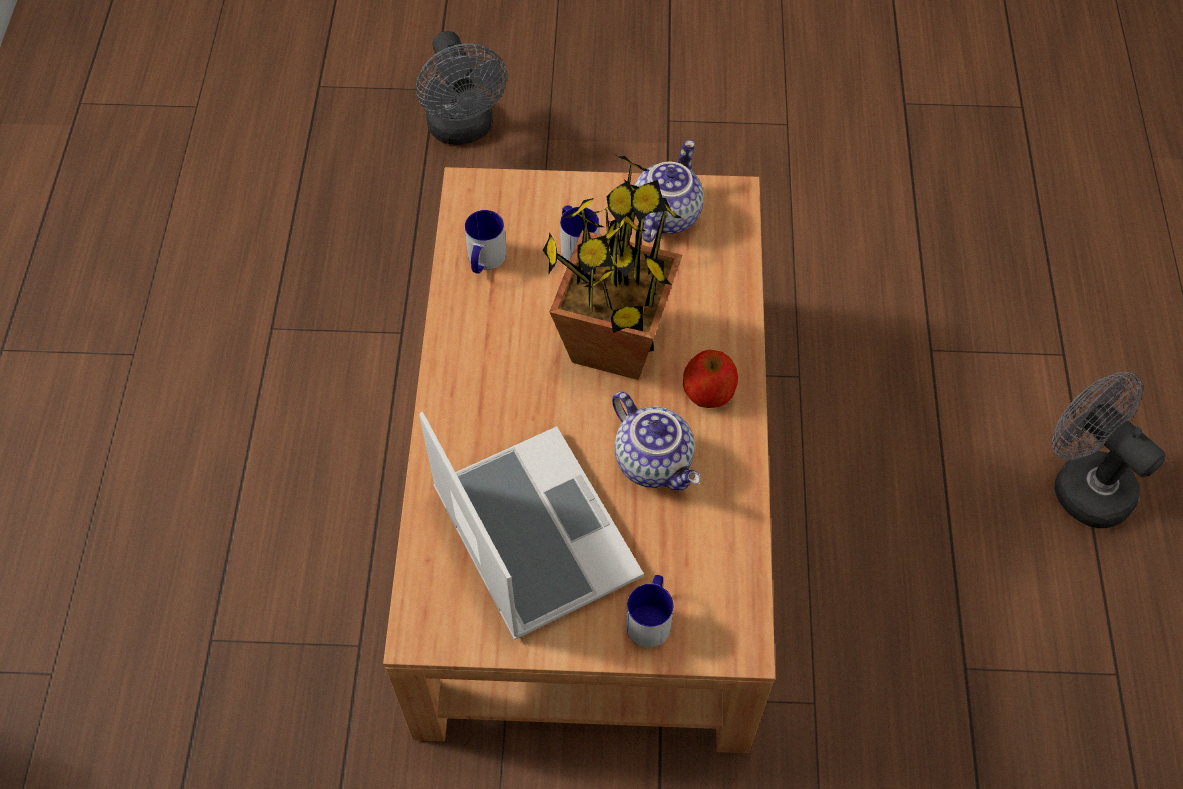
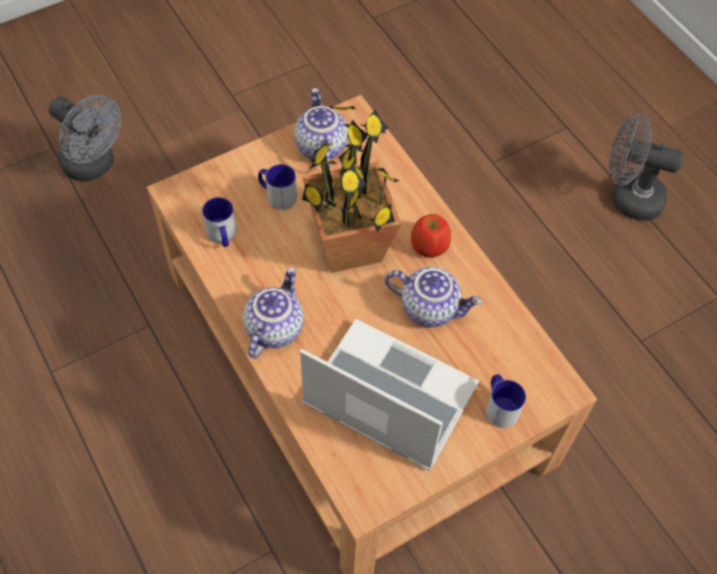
camera: 35 degrees left, 0 degrees up
(465, 388) = (273, 327): none -> teapot

